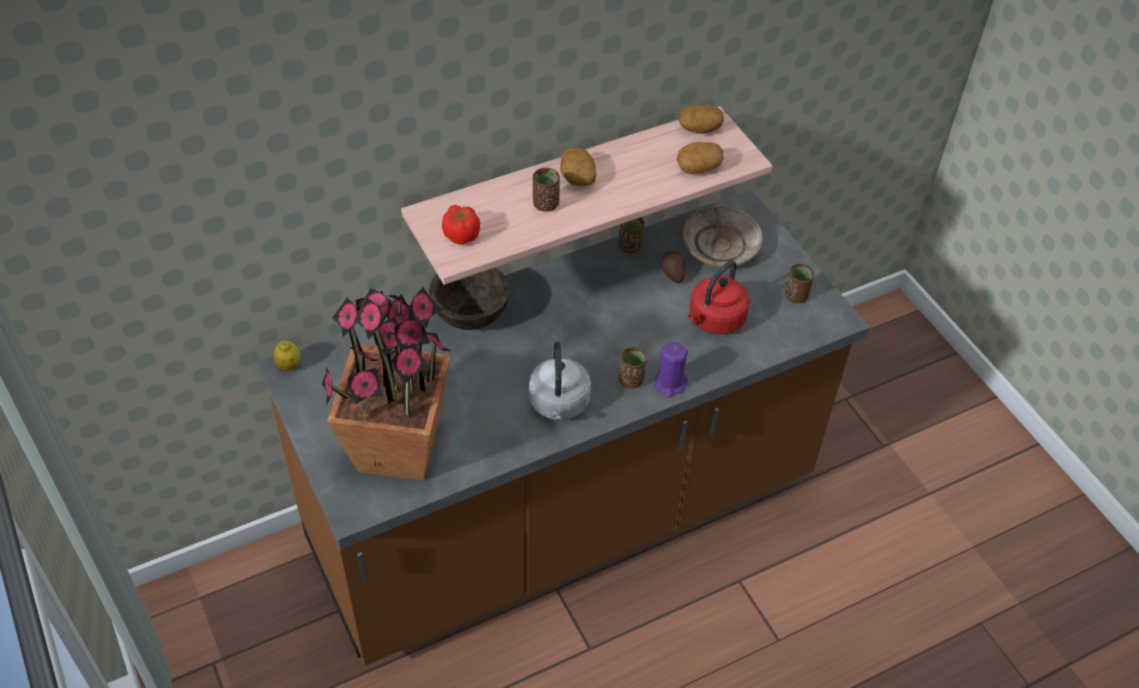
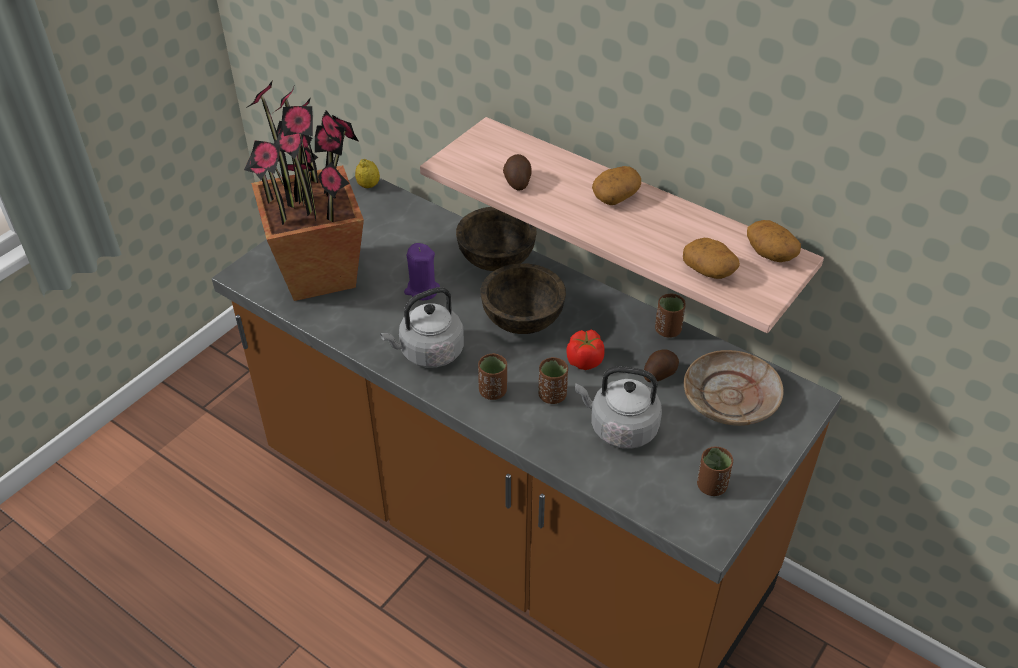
camera: 65 degrees right, 5 degrees down
(461, 235) = (478, 157): tomato -> tomato (585, 360)
(515, 225) = (517, 181): none -> potato
(545, 204) = (560, 190): brown cup -> brown cup (552, 395)
(558, 327) = (522, 319): none -> brown bowl
(670, 384) = (508, 422): purple candle -> purple candle (422, 290)
(714, 320) = (619, 428): red kettle -> grey kettle

